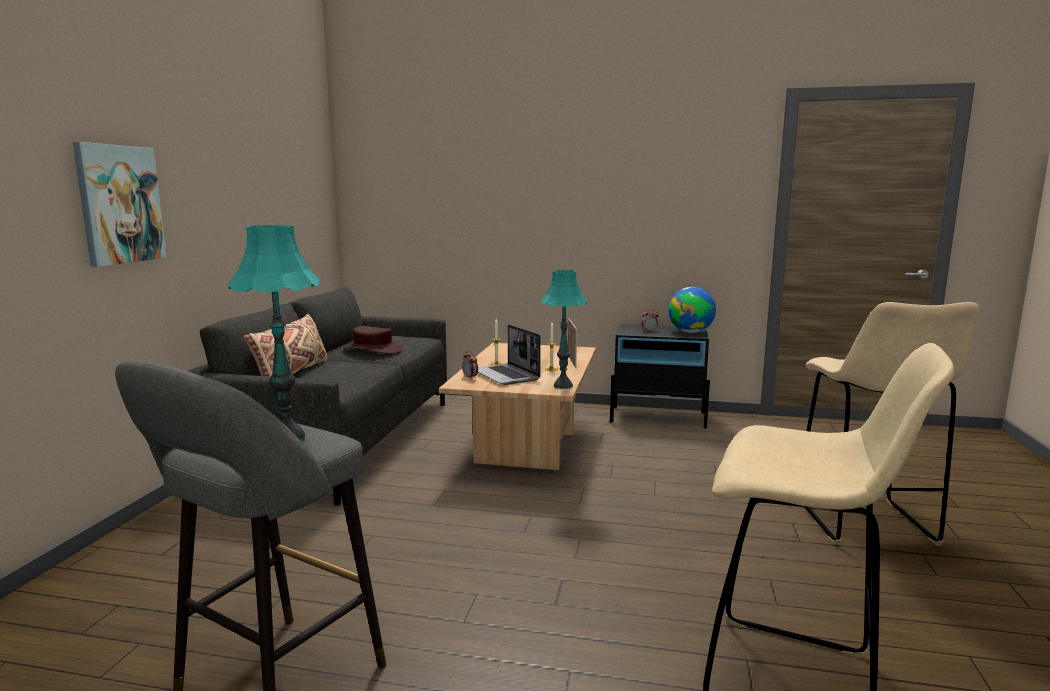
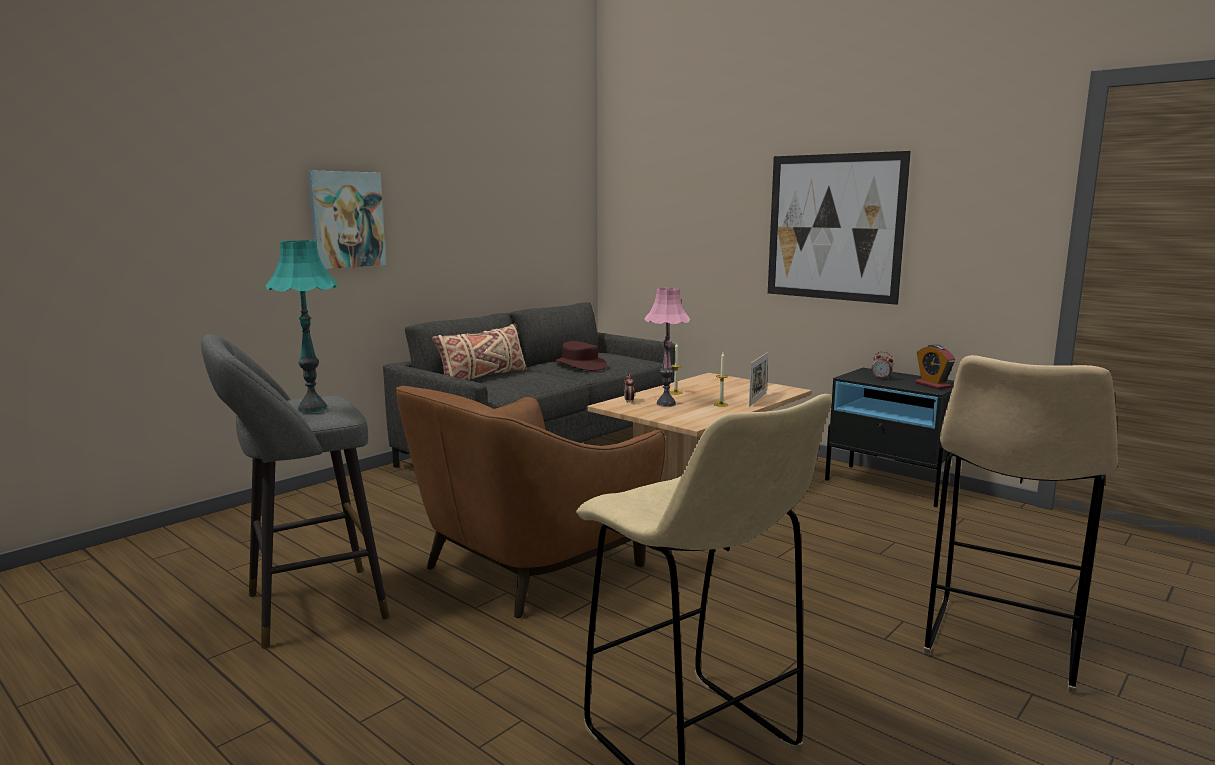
camera: 30 degrees right, 0 degrees up
(467, 561) = (530, 566): none -> brown armchair
(506, 376) = (666, 404): laptop -> pink table lamp
(563, 386) = (703, 421): turquoise table lamp -> none
(588, 208) = (834, 227): none -> picture
(690, 332) = (932, 385): globe -> alarm clock

